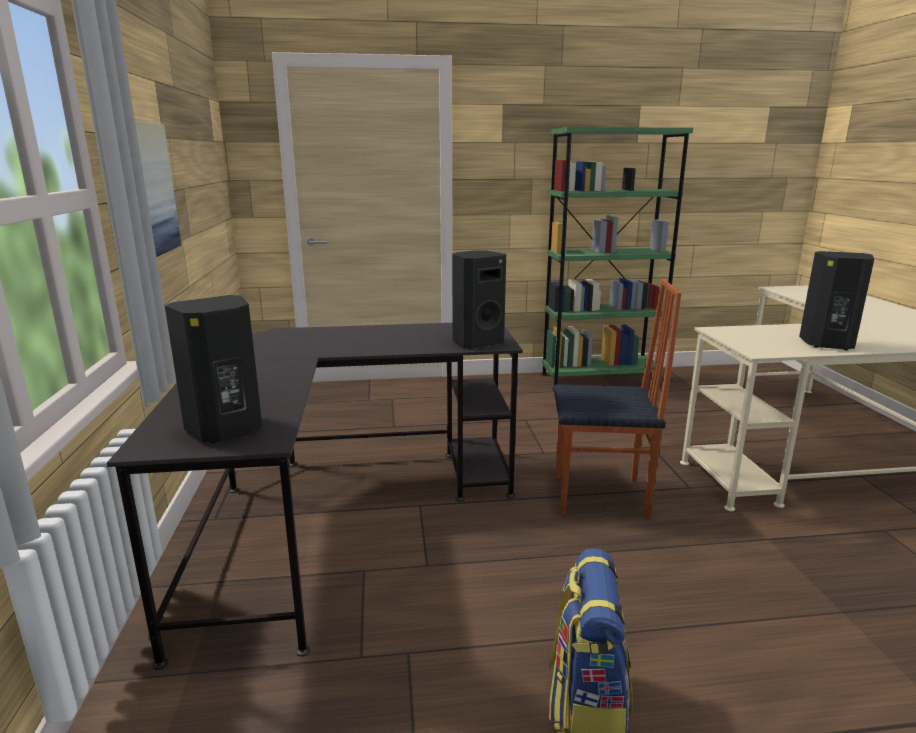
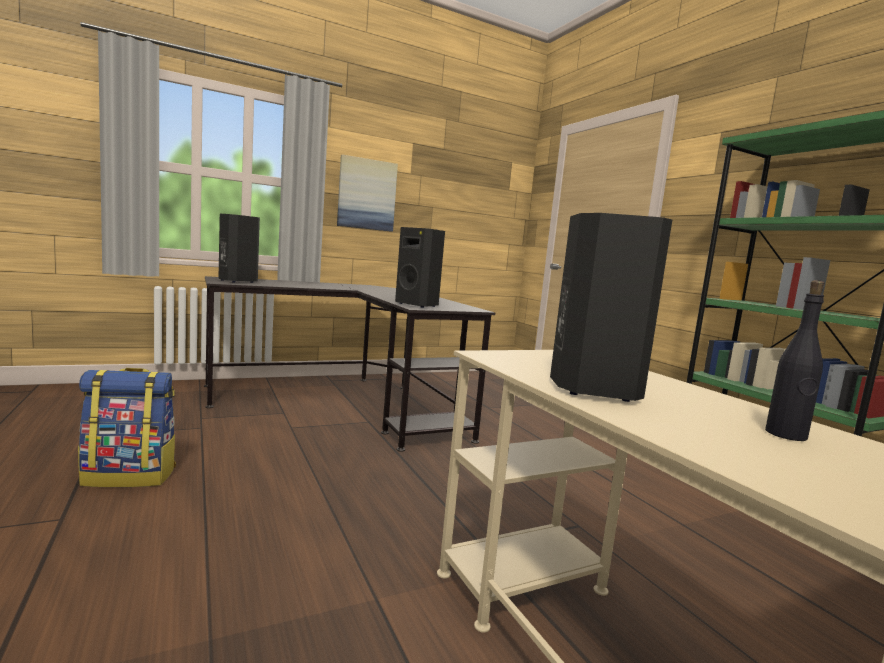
camera: 70 degrees right, 10 degrees down
(601, 497) = (422, 489): chair -> none
(868, 331) = (786, 435): none -> black bottle

